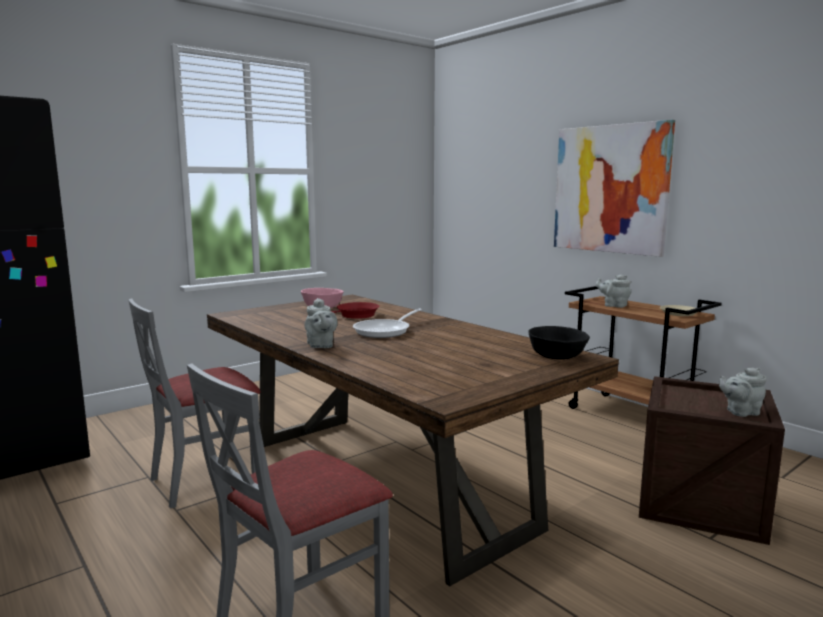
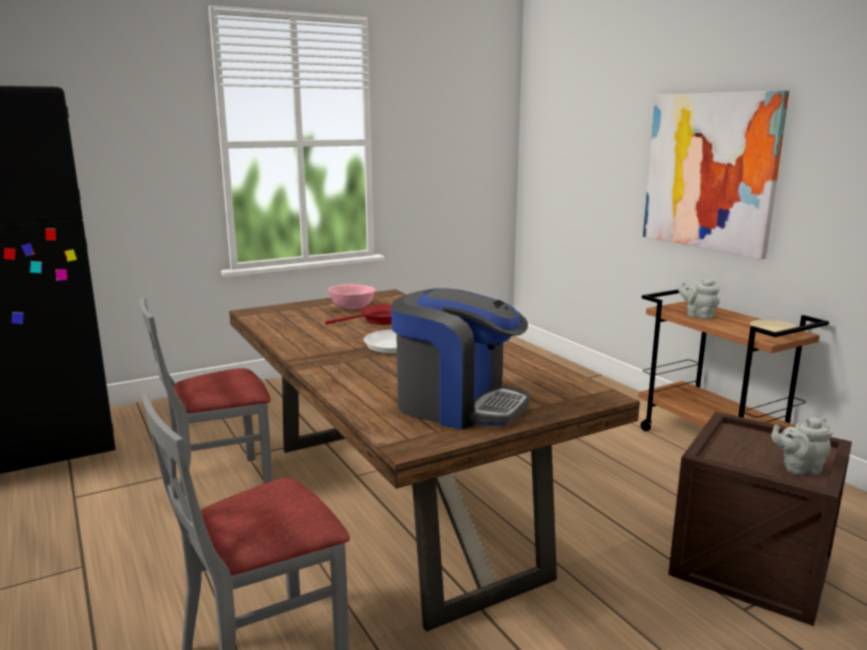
camera: 10 degrees right, 5 degrees up
(320, 345) = (320, 361): grey teapot -> none
(468, 370) = (457, 405): none -> coffee machine
(557, 356) = (570, 392): black bowl -> none

